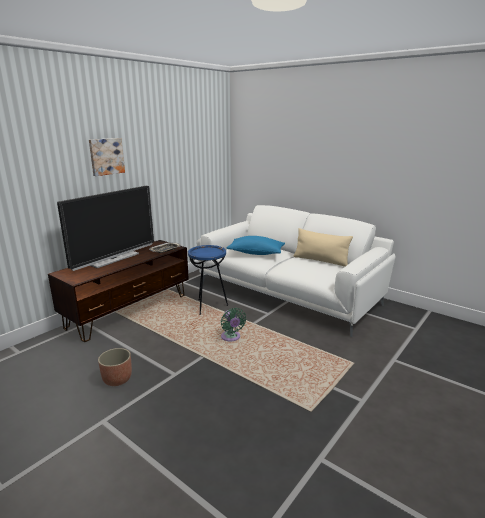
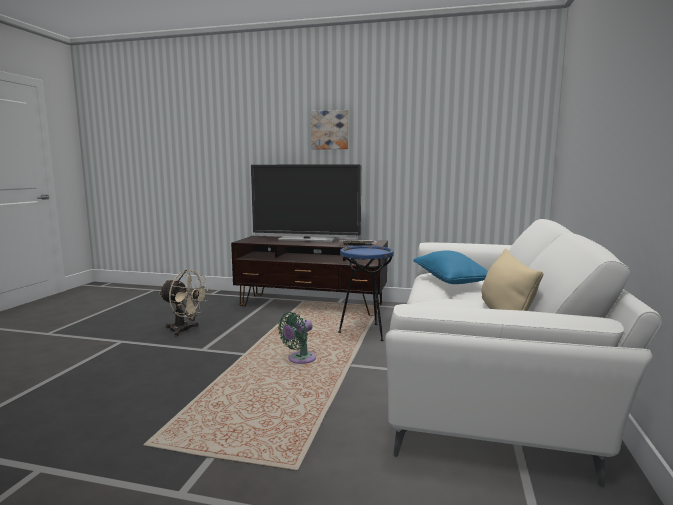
camera: 65 degrees right, 10 degrees down
(117, 379) = (185, 330): planter -> beige fan

